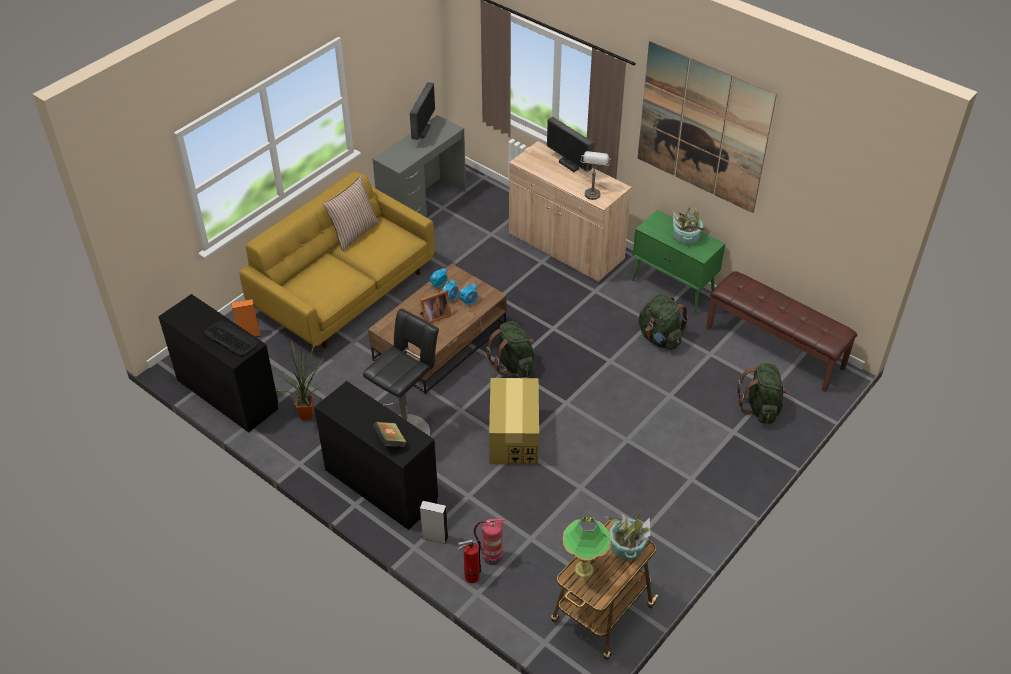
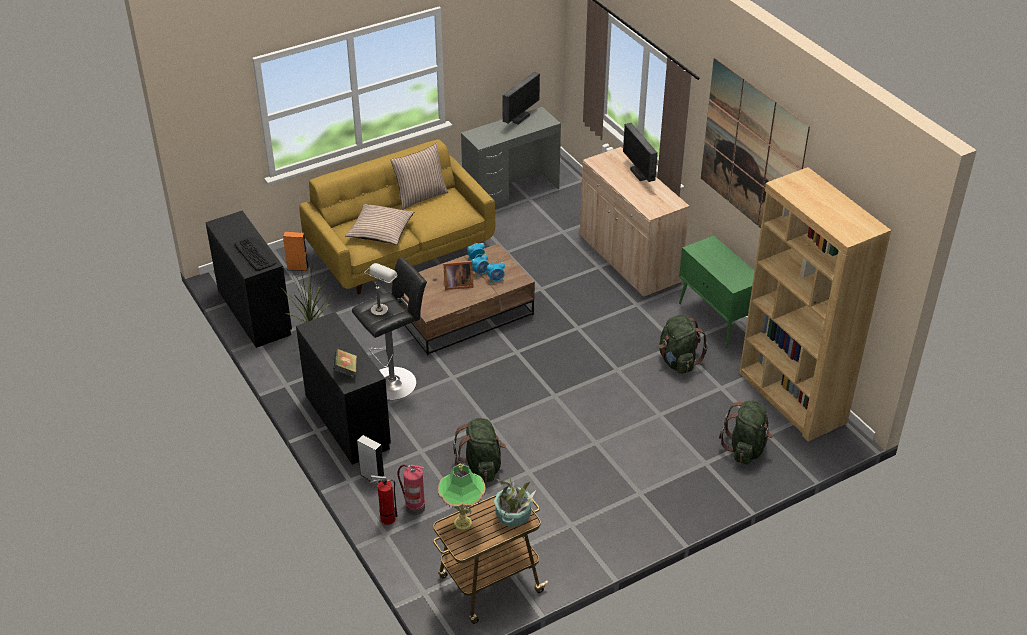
camera: 20 degrees right, 5 degrees down
(332, 279) = (380, 230): none -> pillow
(513, 364) = (522, 350): green backpack -> green backpack (481, 466)
(514, 436) = (489, 411): cardboard box -> none
(592, 191) = (648, 201): grey table lamp -> grey table lamp (382, 307)
(685, 236) = (728, 265): potted plant -> none
(775, 347) = (791, 398): brown bench -> brown bookcase

